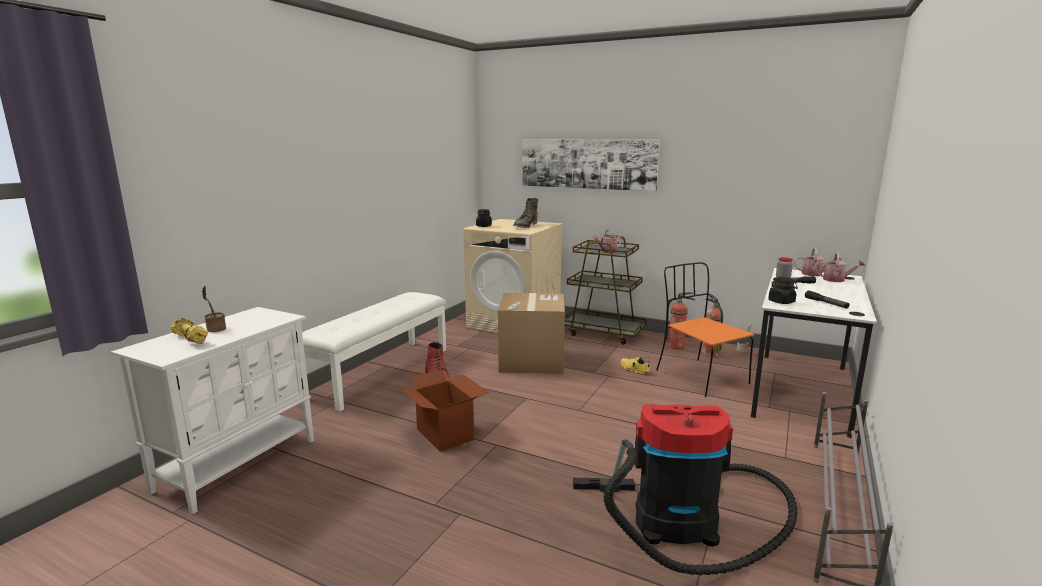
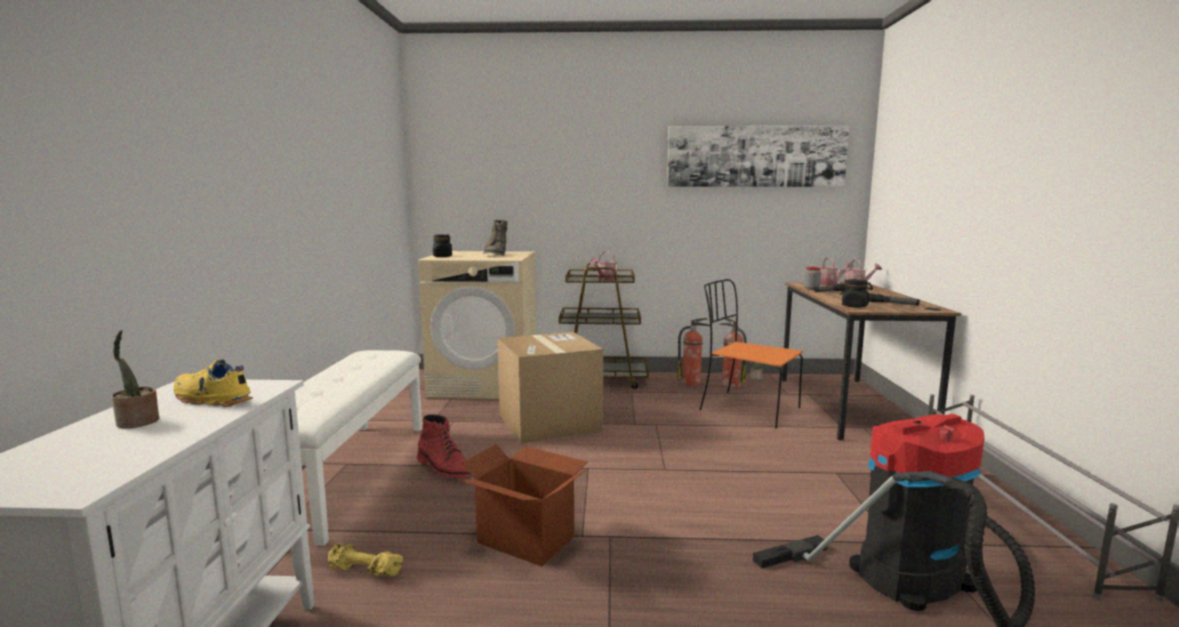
camera: 25 degrees left, 5 degrees down
(190, 339) = (94, 447): yellow dumbbell -> yellow dumbbell (364, 572)
(587, 163) = (562, 177): picture -> picture (755, 156)
(634, 370) = (676, 413): yellow shoe -> yellow shoe (211, 400)
(801, 390) = (849, 406): white desk -> brown desk

